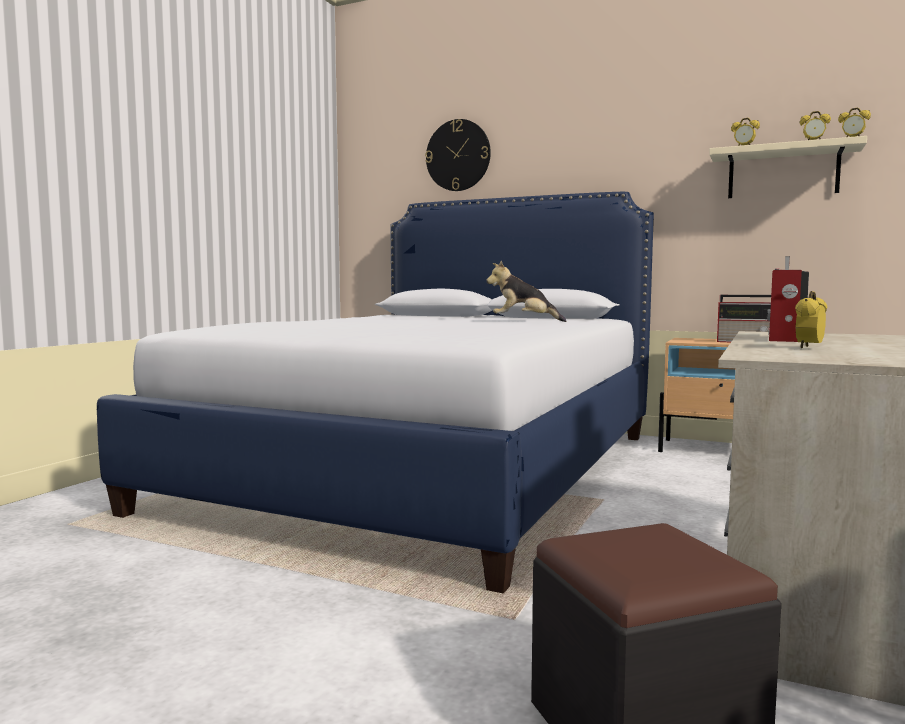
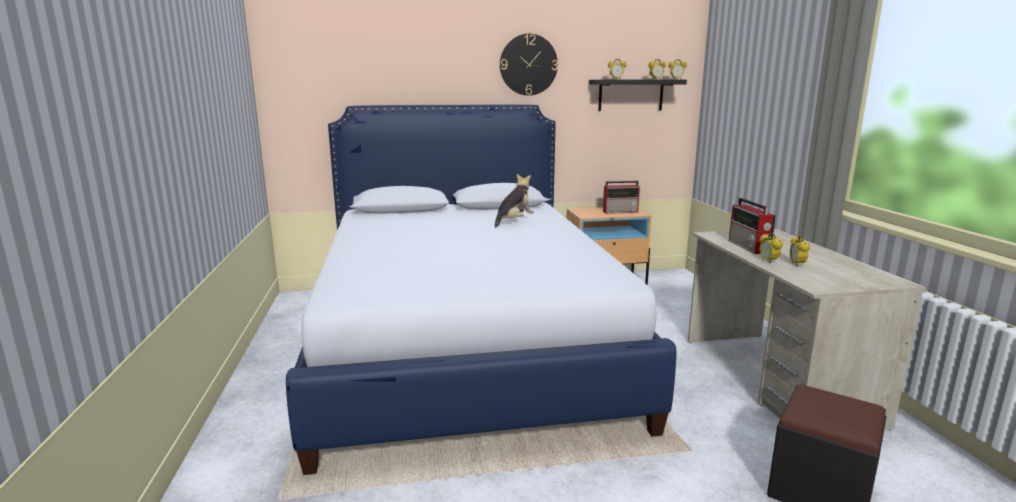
camera: 35 degrees left, 10 degrees up
(458, 155) = (386, 62): wall clock -> wall clock (528, 65)
(523, 321) = (514, 221): plush toy -> plush toy turned 150 degrees clockwise
(764, 344) = (768, 261): none -> alarm clock
(783, 173) = (630, 95): beige shelf -> black shelf

